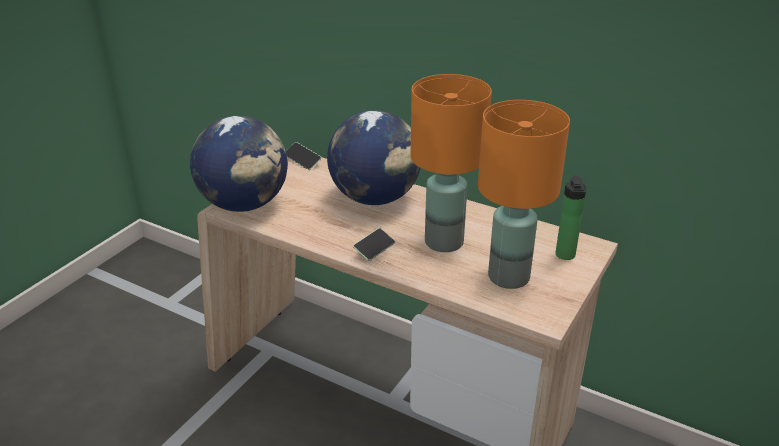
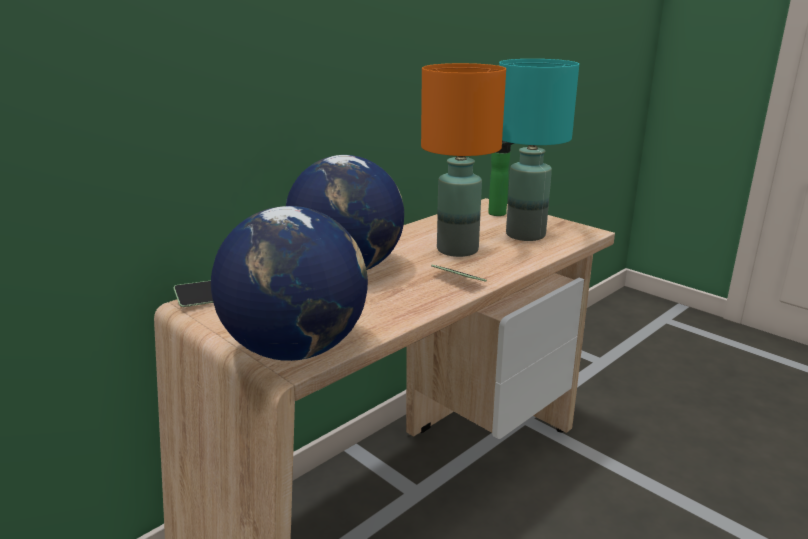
camera: 75 degrees left, 10 degrees down
(509, 278) = (526, 235): orange table lamp -> turquoise table lamp

